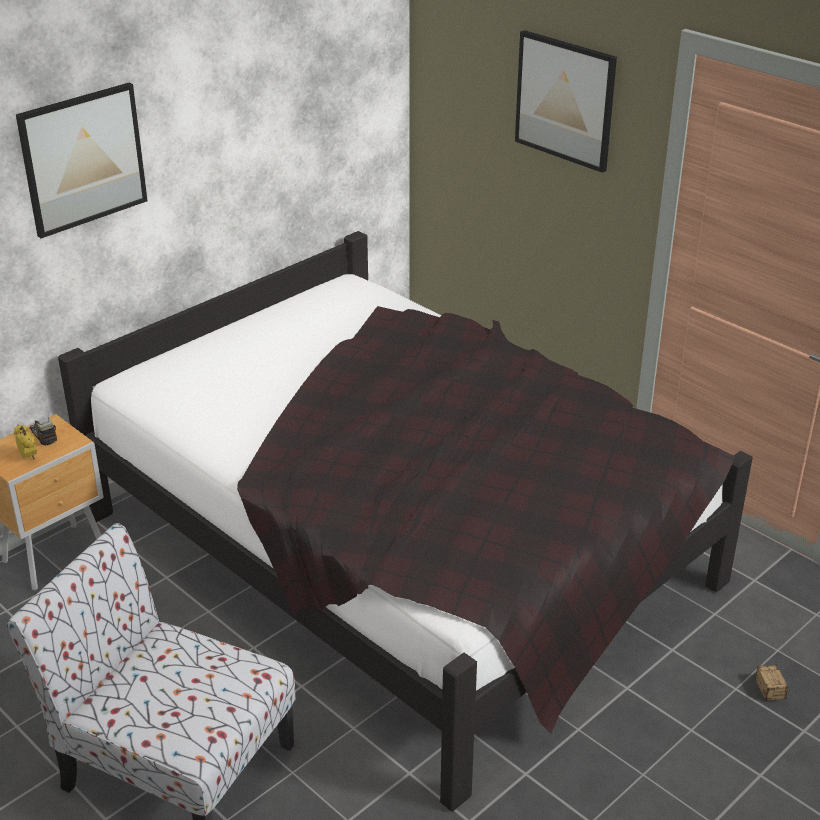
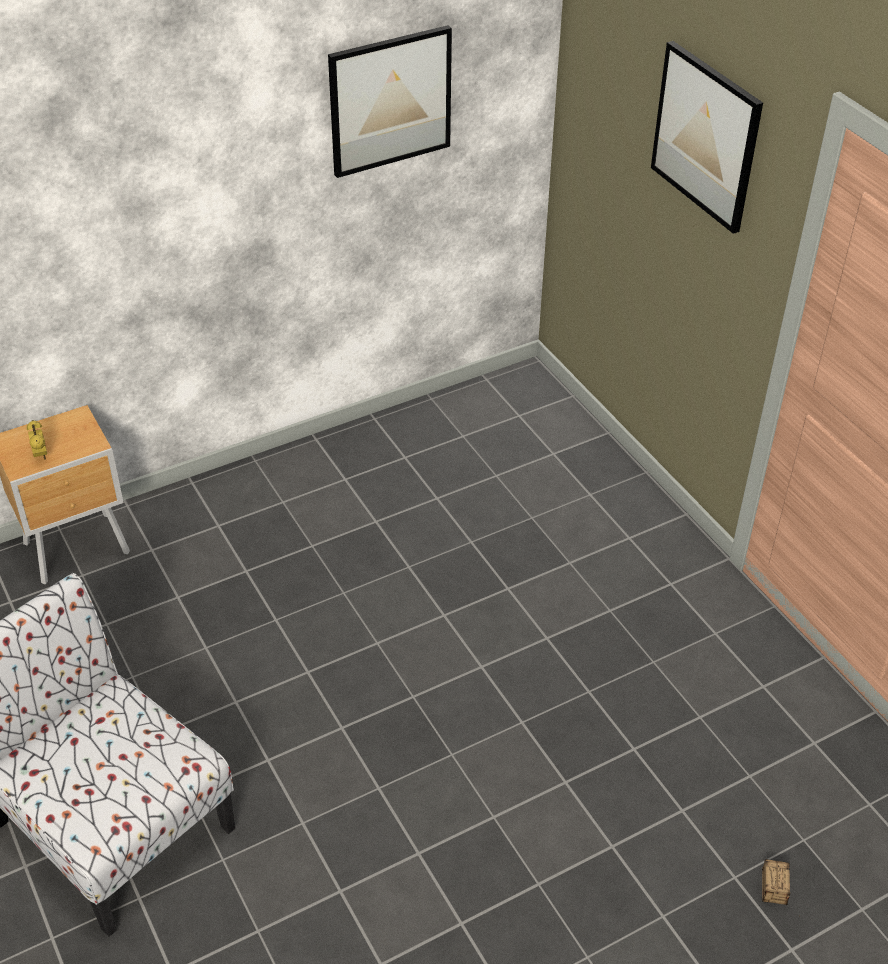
camera: 15 degrees right, 10 degrees up
(44, 436) = (65, 431): toy truck -> none
(83, 159) = (124, 144): picture -> picture (390, 101)
(402, 549) = (433, 616): black bed -> none

